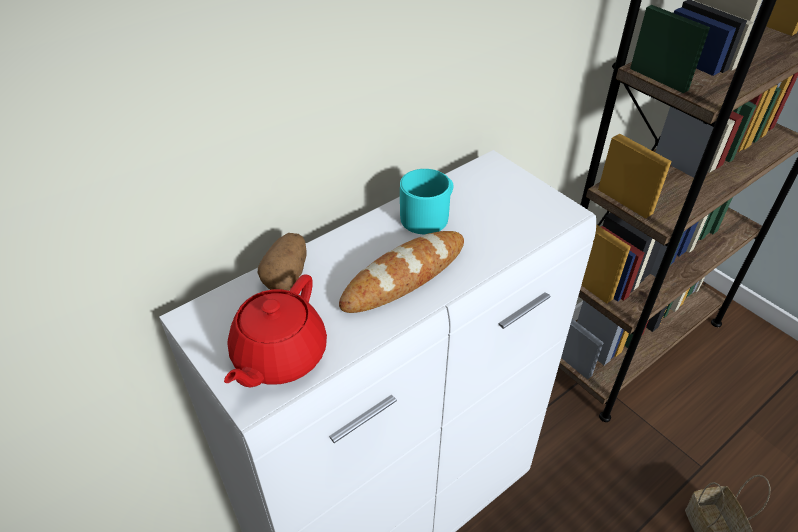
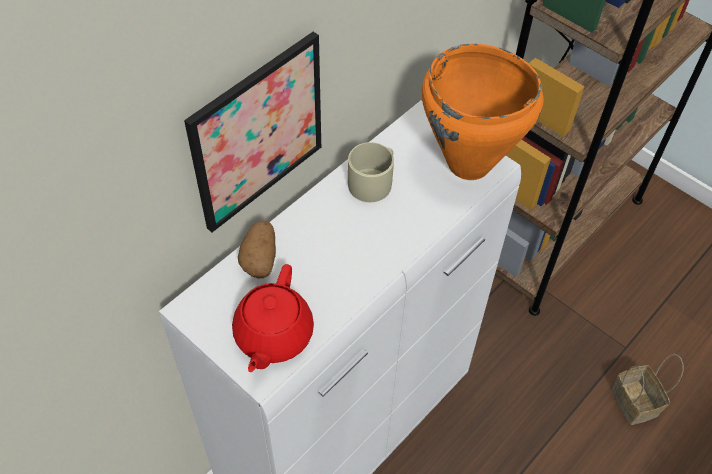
camera: 10 degrees left, 10 degrees up
(293, 125) = (258, 133): none -> picture
(404, 276) = (362, 247): bread -> none
(429, 215) = (373, 181): turquoise mug -> beige mug
(537, 209) = (469, 165): none -> orange cooking pot

